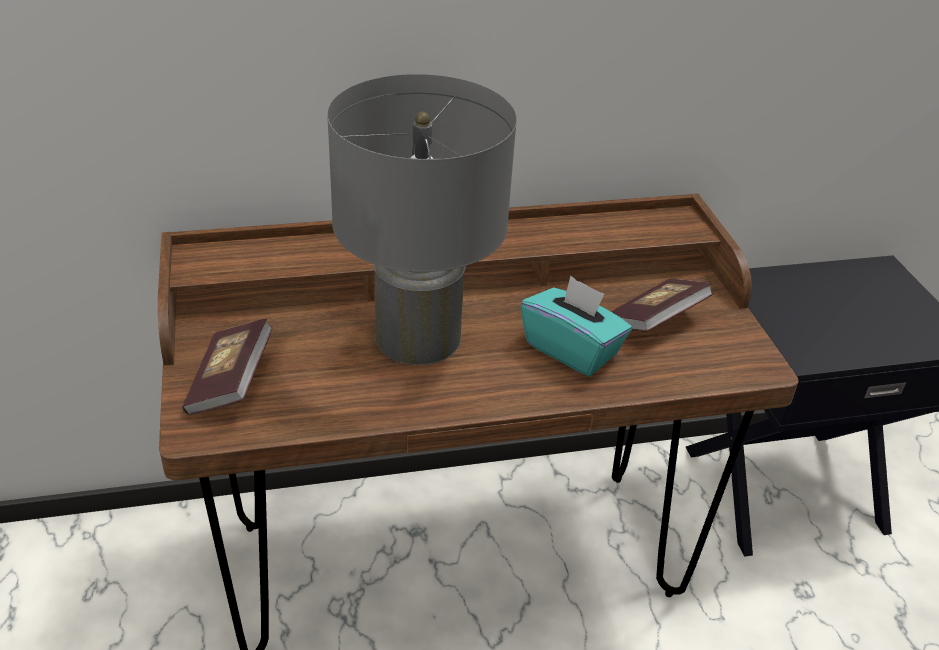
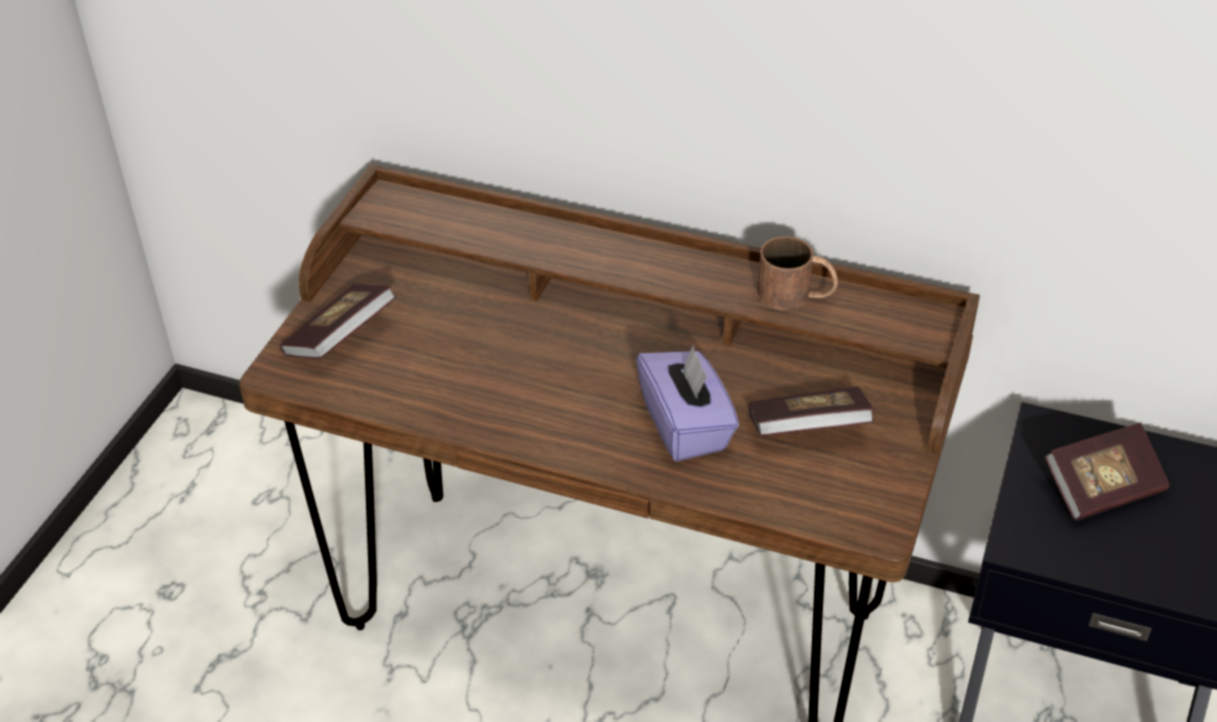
camera: 35 degrees right, 5 degrees up
(418, 337) = (544, 355): grey table lamp -> none
(572, 349) = (686, 426): turquoise tissue box -> purple tissue box
(582, 229) = (796, 295): none -> brown mug
(816, 305) = (1102, 488): none -> book

